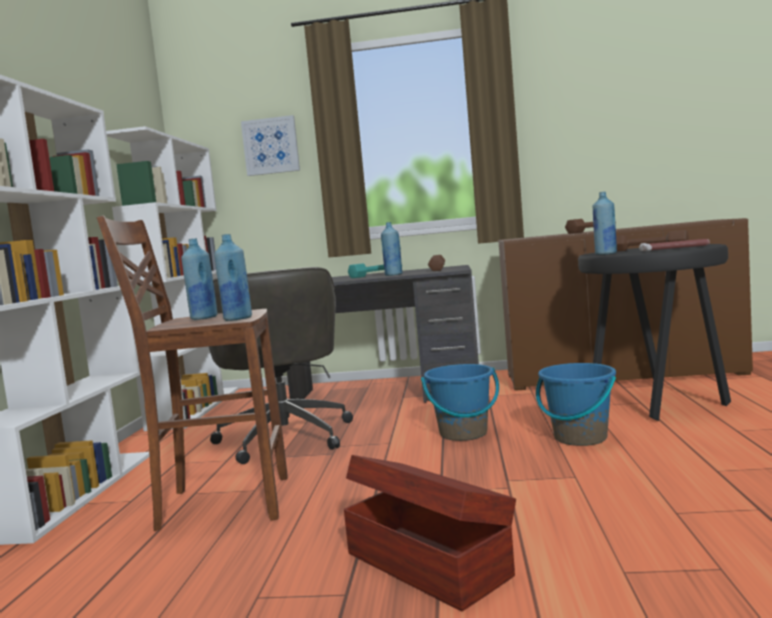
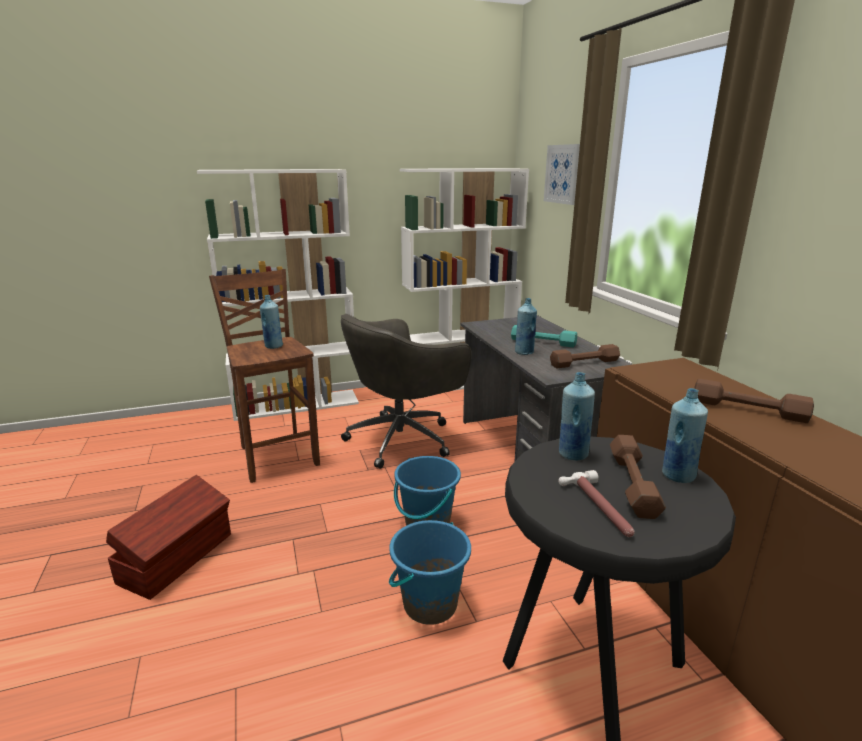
camera: 65 degrees right, 15 degrees up
(237, 319) = (250, 359): blue bottle -> blue bottle (677, 475)

